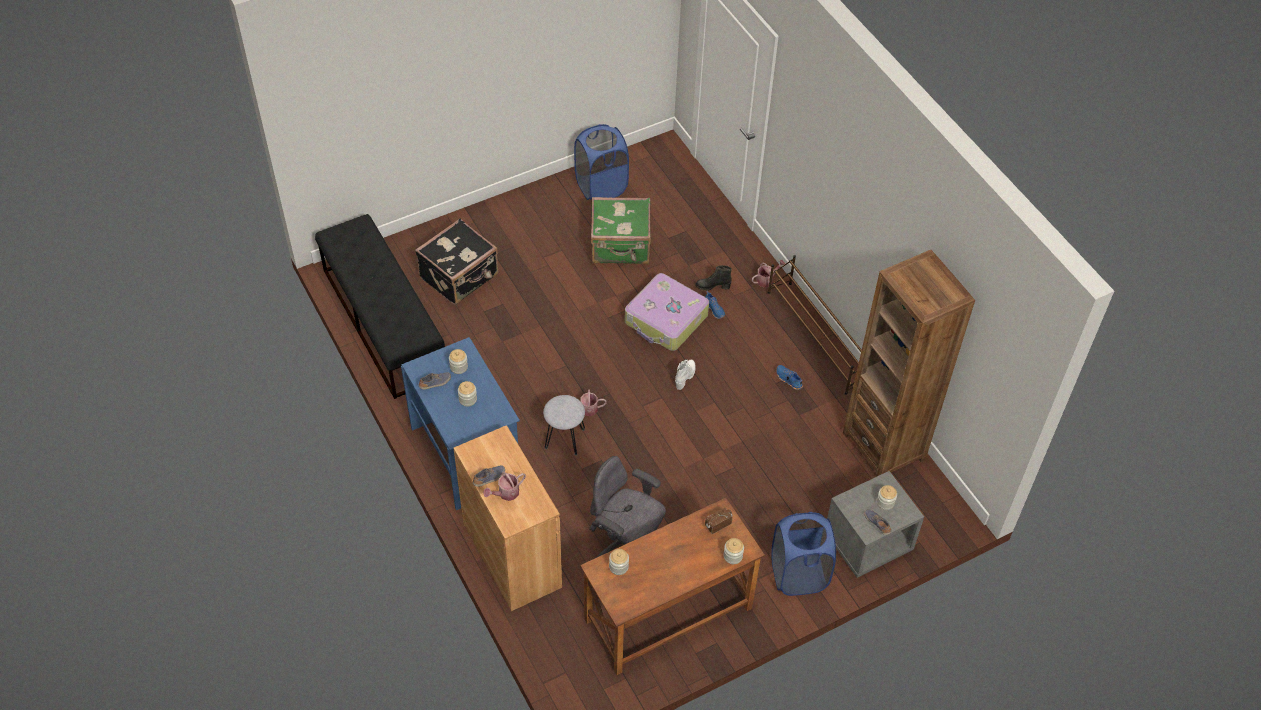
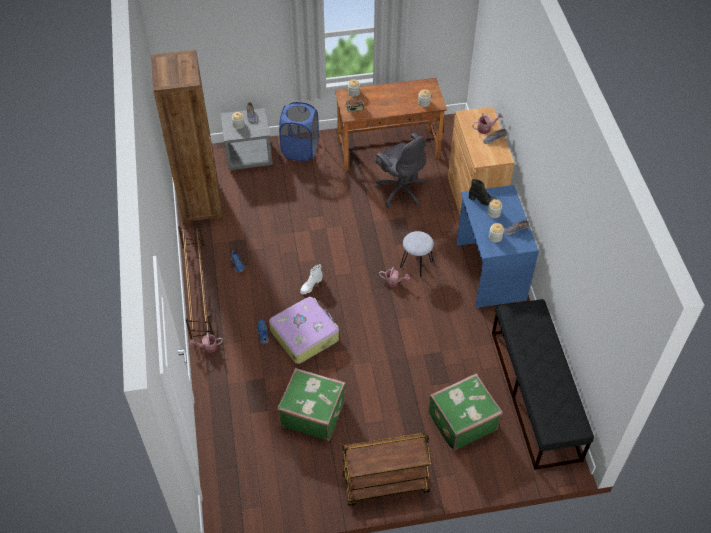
camera: 160 degrees left, 0 degrees up
(460, 277) = (461, 421): black suitcase -> green suitcase
(522, 204) = (384, 484): none -> brown cart
(601, 186) = (304, 484): blue laundry basket -> none
(712, 286) = (254, 353): black boot -> black boot (482, 201)

